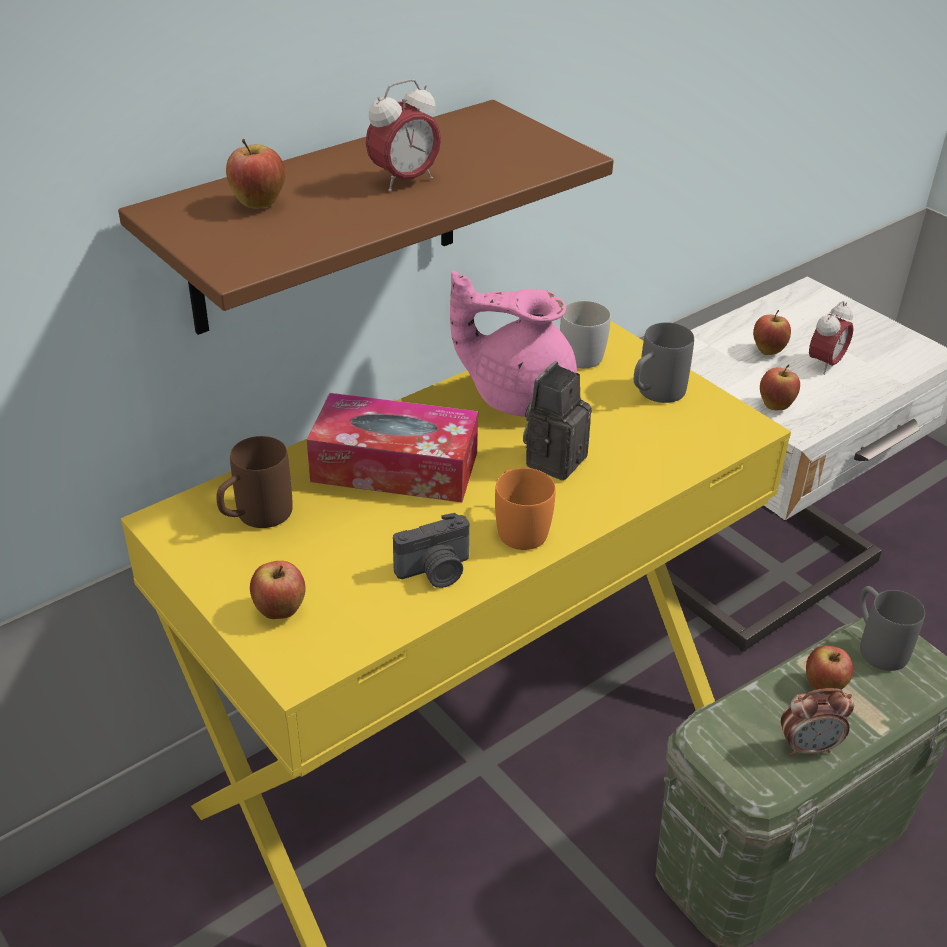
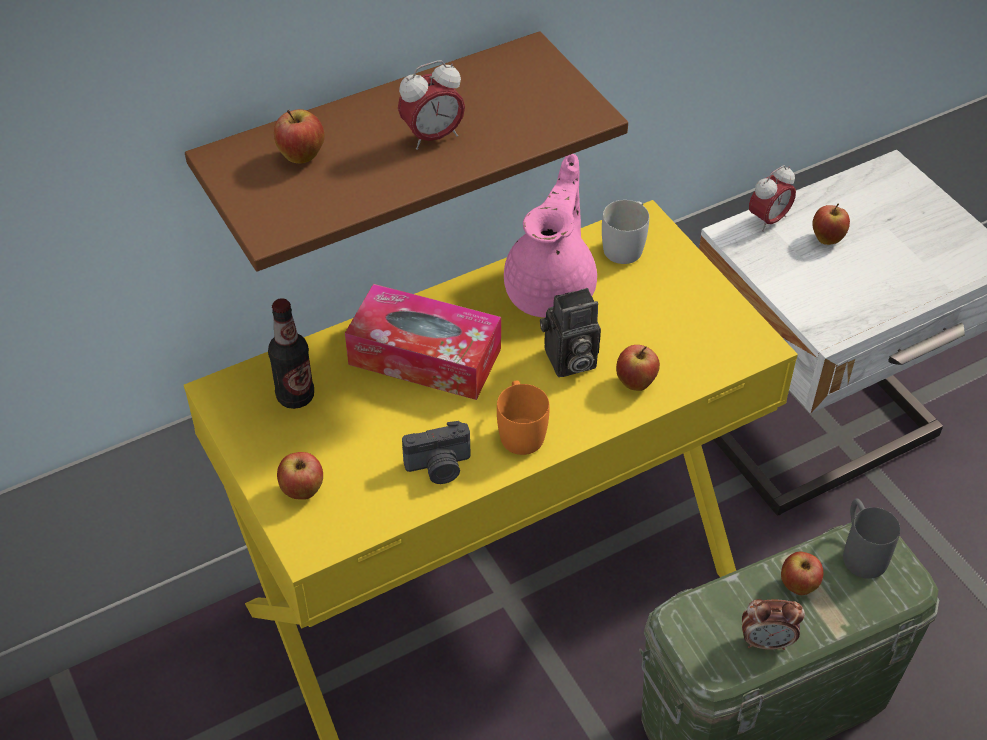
camera: 10 degrees right, 10 degrees up
(255, 517) = (295, 396): brown mug -> bottle
(518, 395) = (552, 289): pink teapot -> pink teapot turned 90 degrees clockwise
(554, 458) = (569, 362): camera -> camera turned 150 degrees counterclockwise
(654, 394) = (680, 300): grey mug -> none
(775, 406) = (814, 305): apple -> apple (636, 383)
(825, 364) = (880, 260): alarm clock -> alarm clock (768, 220)

